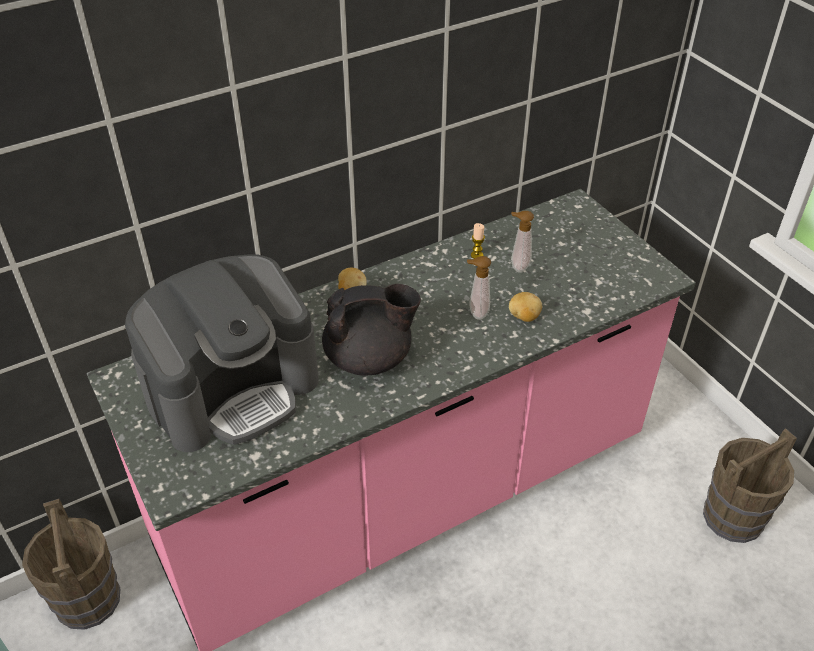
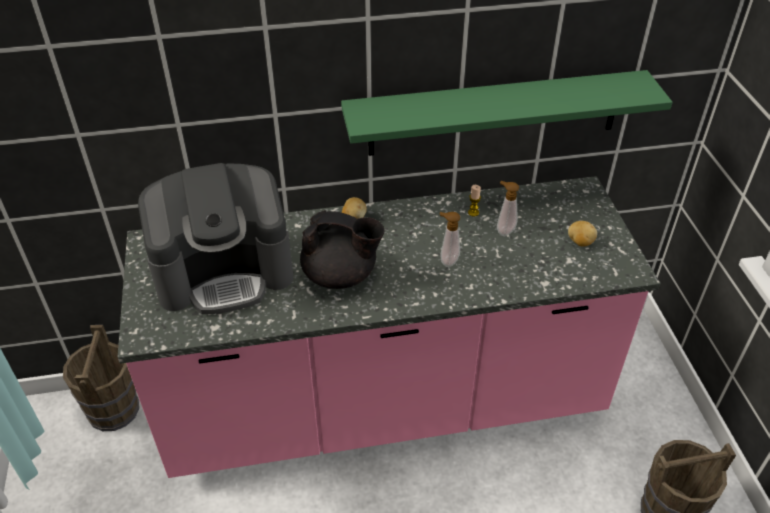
camera: 20 degrees right, 0 degrees up
(479, 140) = (494, 113): none -> green shelf
(524, 317) = (486, 274): potato -> potato (580, 242)

